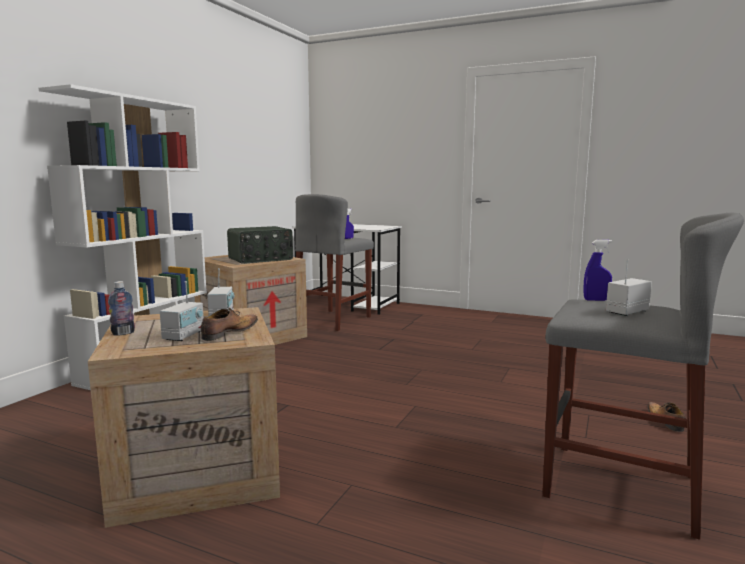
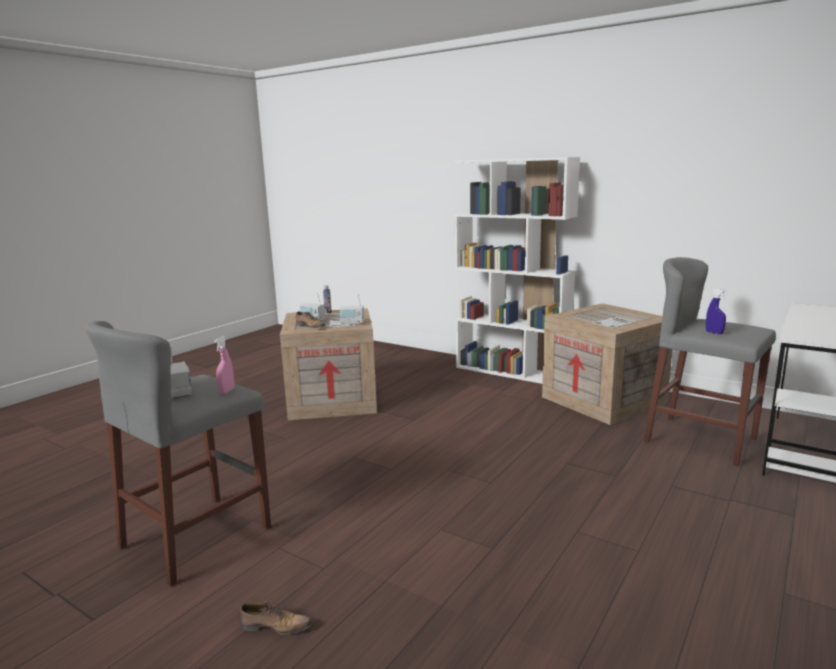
camera: 100 degrees right, 5 degrees up
(261, 259) = (602, 320): radio -> none
(596, 300) = (226, 391): blue spray bottle -> pink spray bottle

